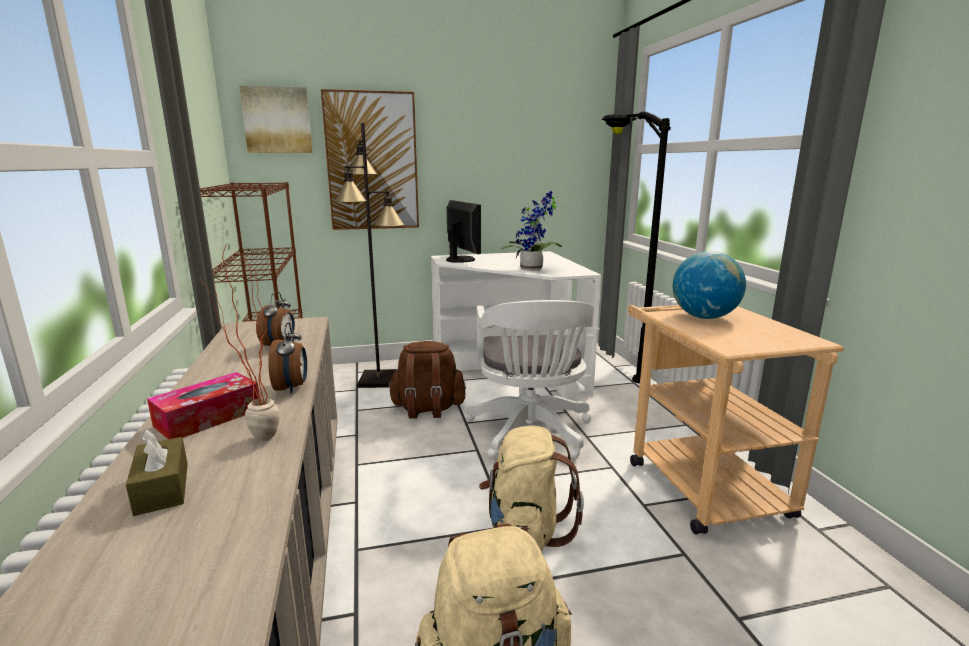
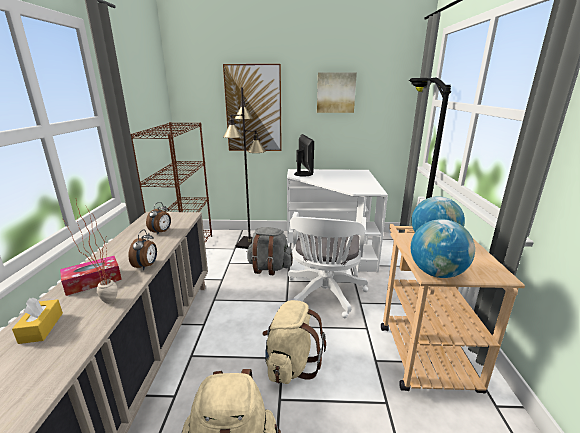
camera: 15 degrees right, 5 degrees up
(162, 488) = (41, 327): brown tissue box -> yellow tissue box
(277, 120) = (198, 83): picture -> picture (336, 92)
(427, 409) = (269, 268): brown backpack -> grey backpack
(533, 269) = (344, 186): potted plant -> none
(737, 346) = (436, 273): none -> globe

